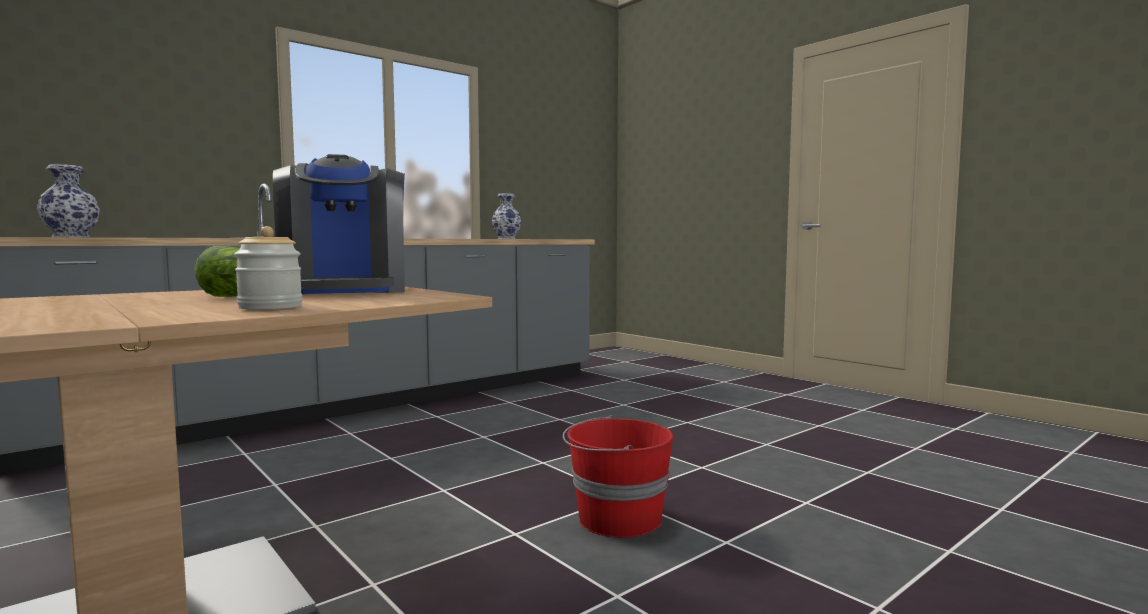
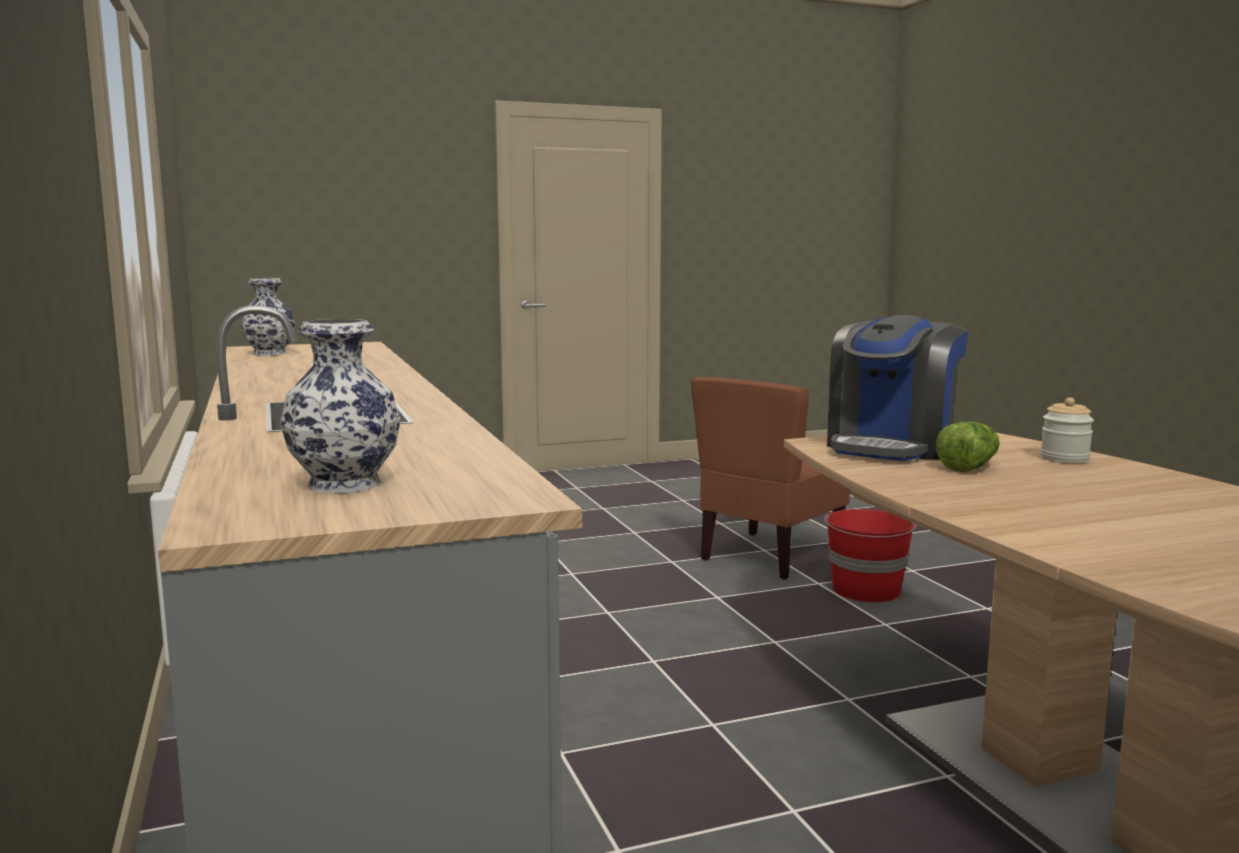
camera: 70 degrees left, 5 degrees up
(345, 290) = (891, 447): coffee machine -> coffee machine turned 120 degrees clockwise
(682, 470) = (770, 556): none -> brown chair

